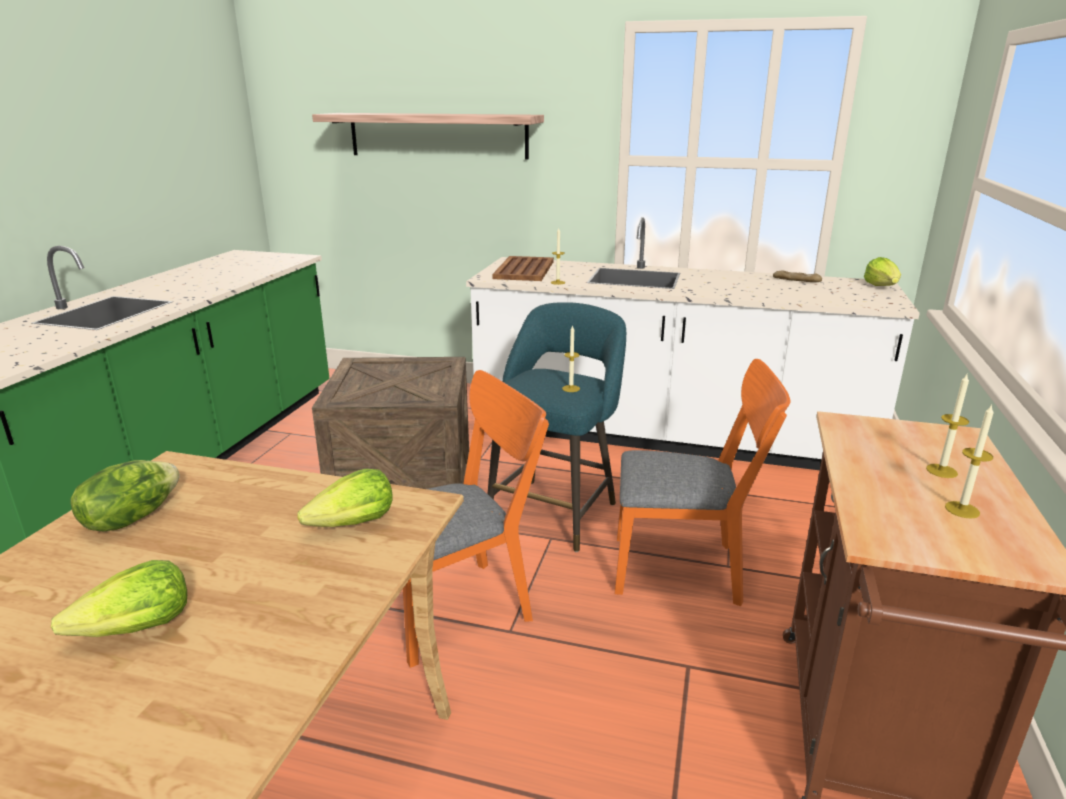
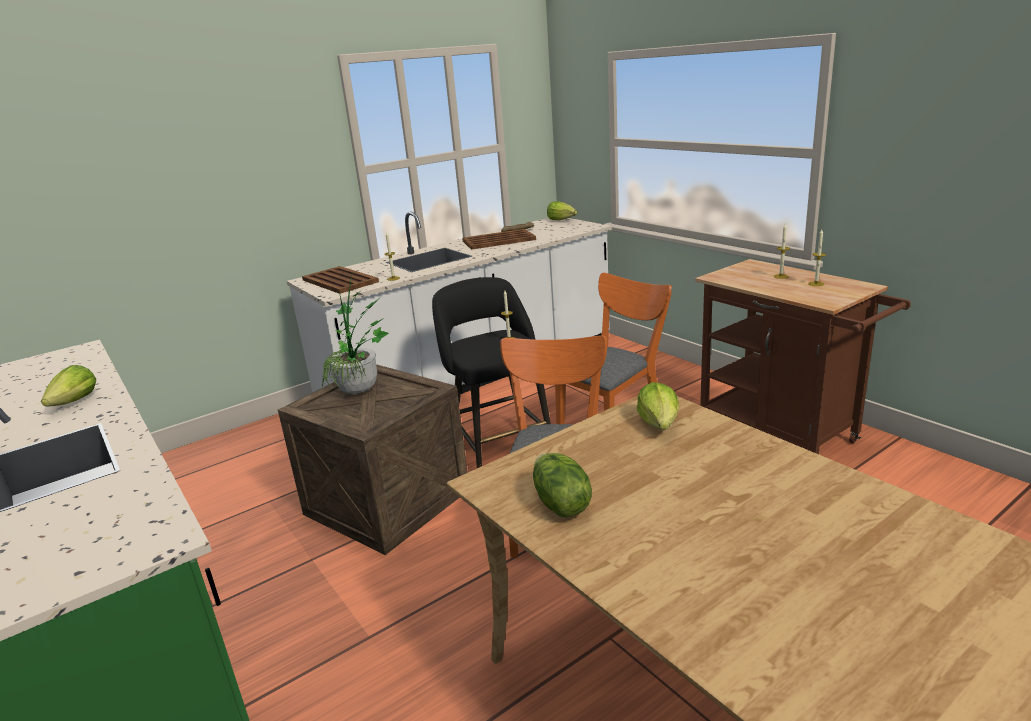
camera: 50 degrees left, 0 degrees up
(136, 629) = (723, 509): lettuce -> lettuce (75, 402)
(401, 374) = (361, 393): none -> potted plant
(437, 135) = (174, 180): shelf -> none
(555, 510) = (499, 446): turquoise stool -> black stool
(746, 284) = (499, 240): none -> brown tray

